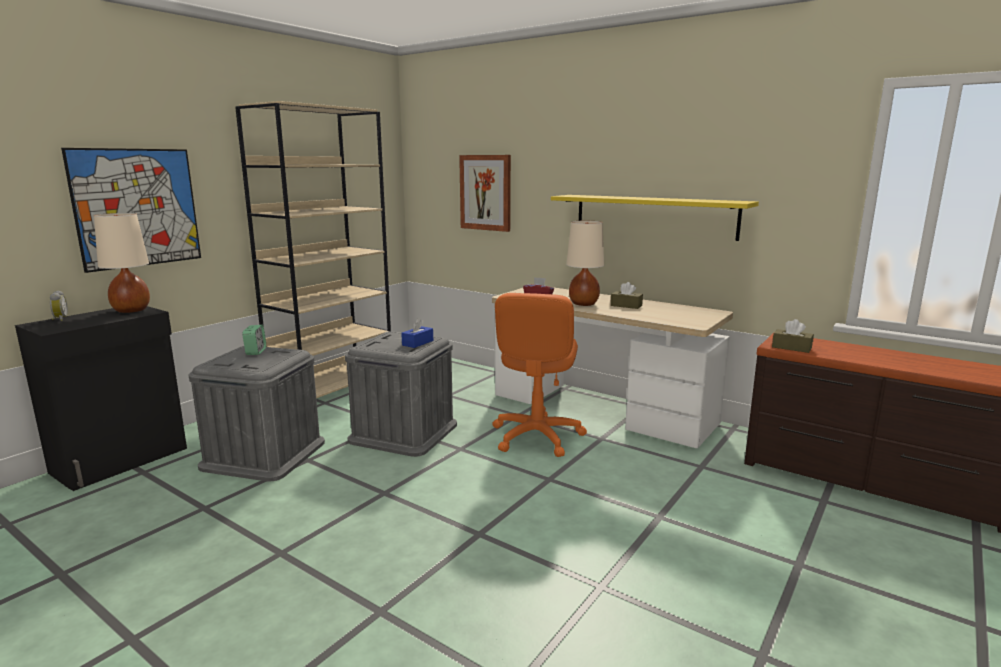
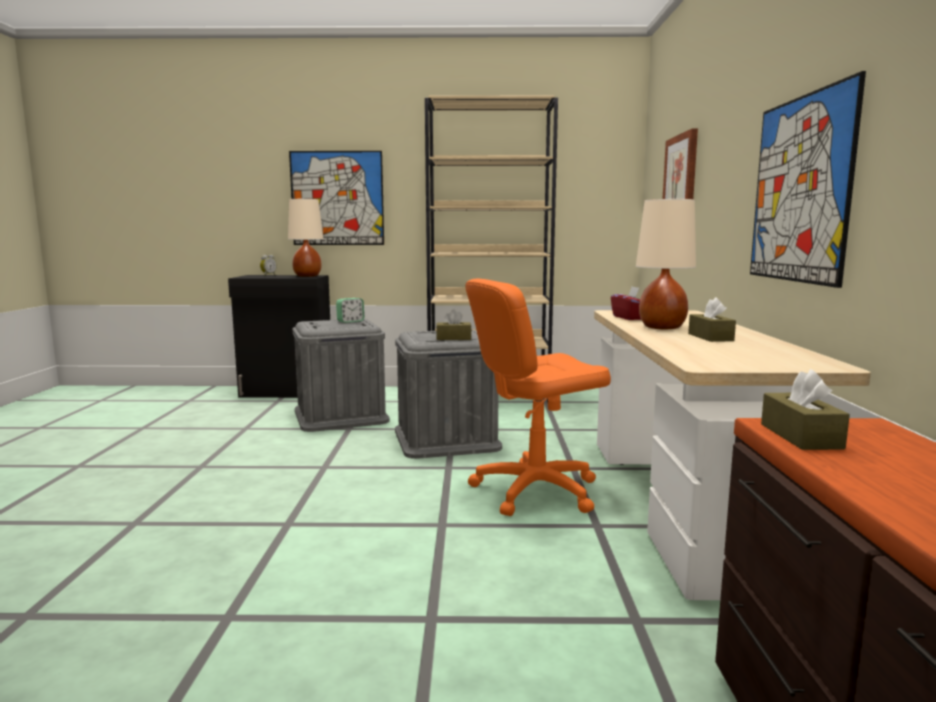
camera: 55 degrees right, 5 degrees down
(417, 343) = (453, 338): blue tissue box -> brown tissue box
(654, 216) = (799, 189): yellow shelf -> picture

